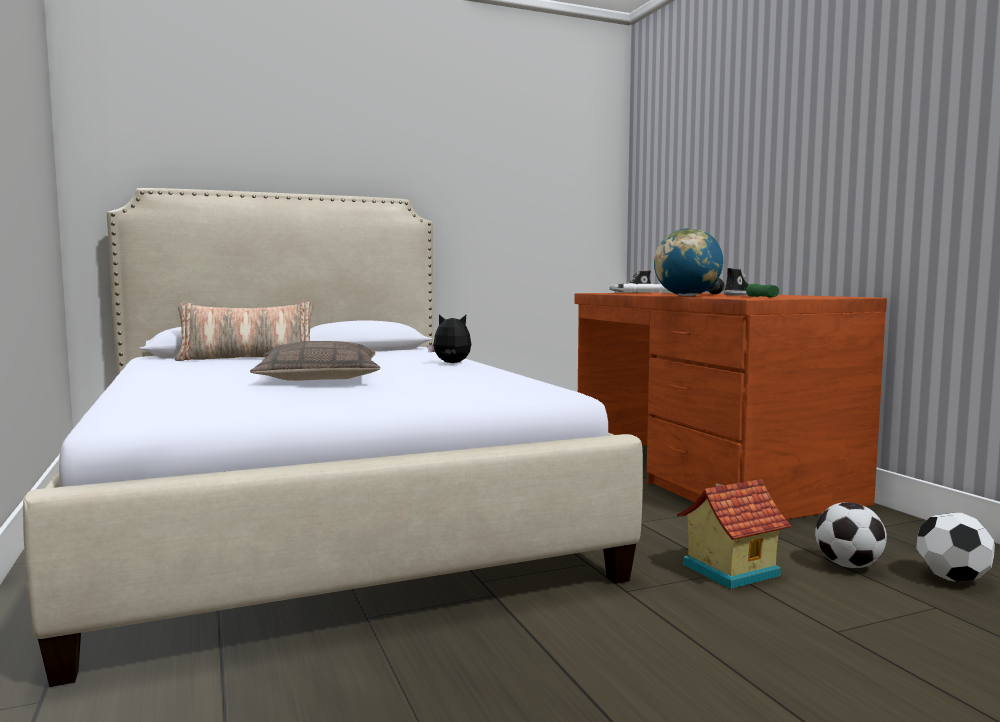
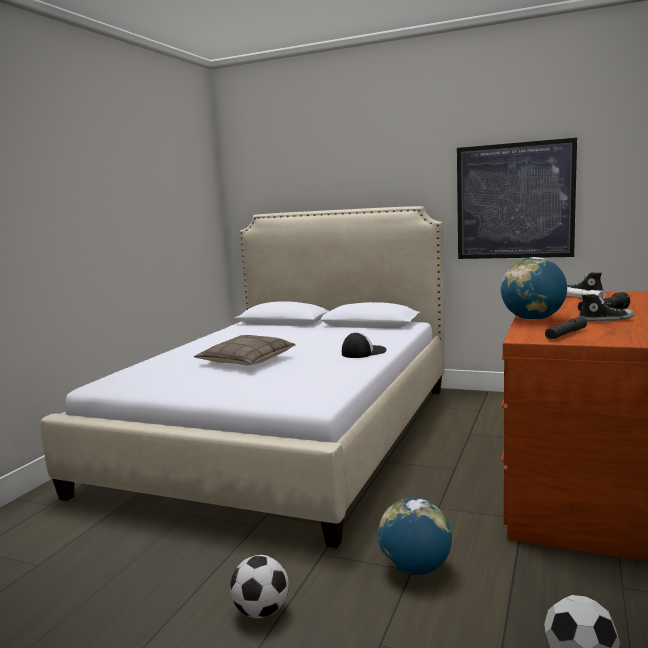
camera: 45 degrees right, 5 degrees up
(248, 358) = (282, 329): pillow -> none
(451, 363) = (363, 352): plush toy -> cap
(503, 205) = (514, 201): none -> picture
(728, 569) = (415, 568): toy house -> globe
(762, 297) = (565, 334): green flashlight -> grey flashlight
(848, 565) = (513, 607): football -> football (262, 611)

